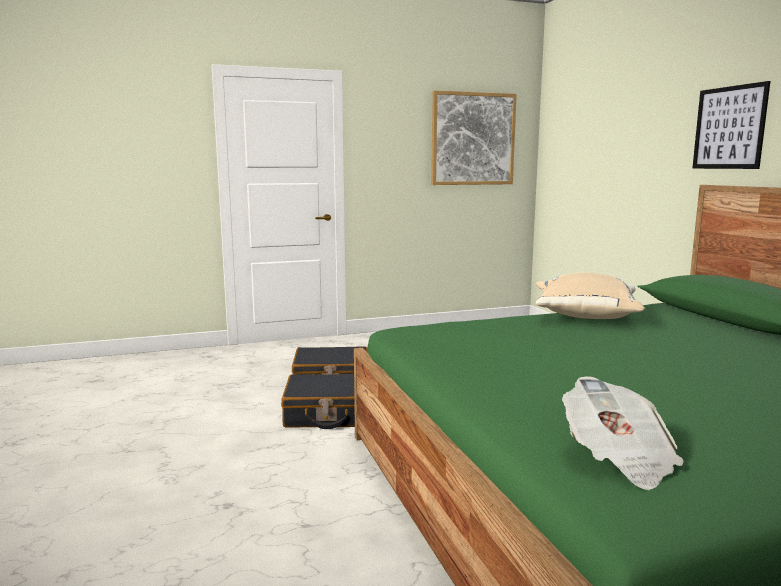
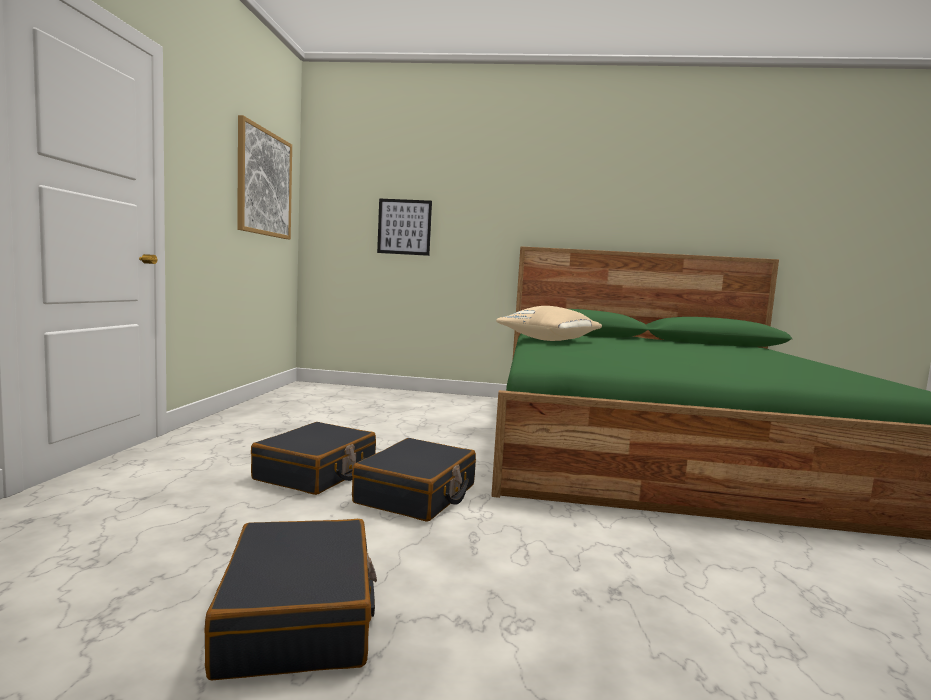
camera: 65 degrees left, 5 degrees down
(154, 427) = (299, 616): none -> black suitcase
(619, 459) = (848, 379): newspaper -> none
(729, 128) = (533, 208): picture -> picture (404, 227)

